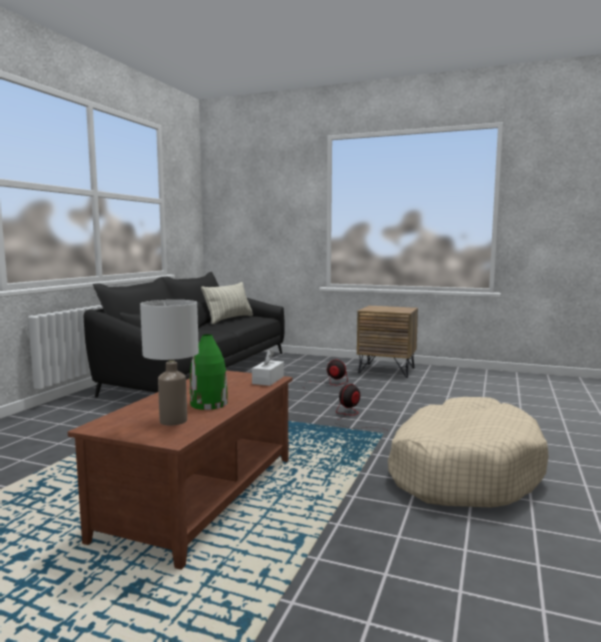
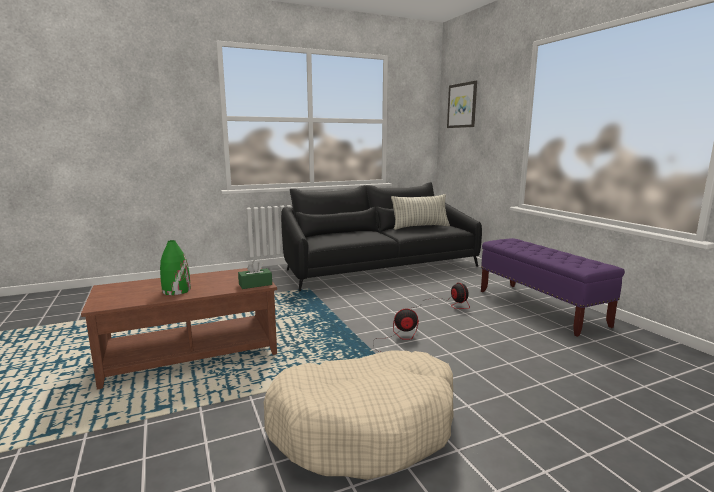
camera: 45 degrees right, 5 degrees up
(172, 421) = (132, 295): white table lamp -> none
(239, 189) = (462, 105): none -> picture
(268, 380) = (255, 284): white tissue box -> green tissue box
(387, 370) = (540, 308): brown nightstand -> purple bench

